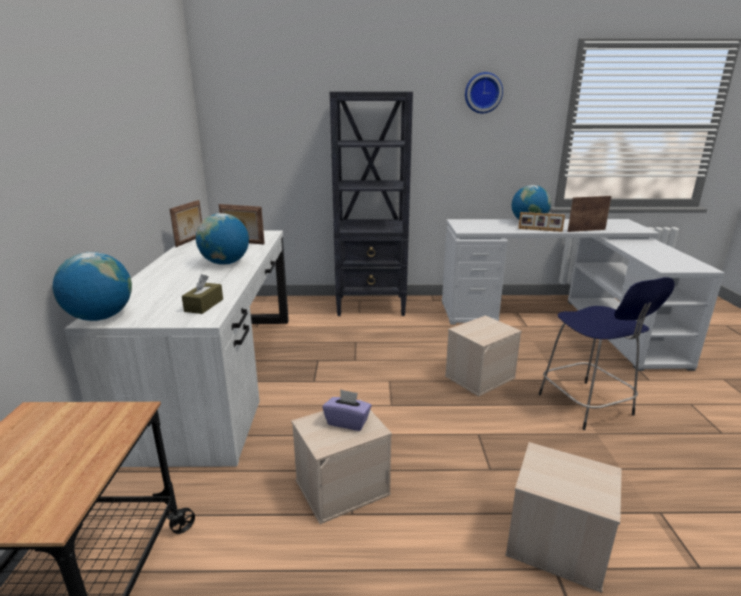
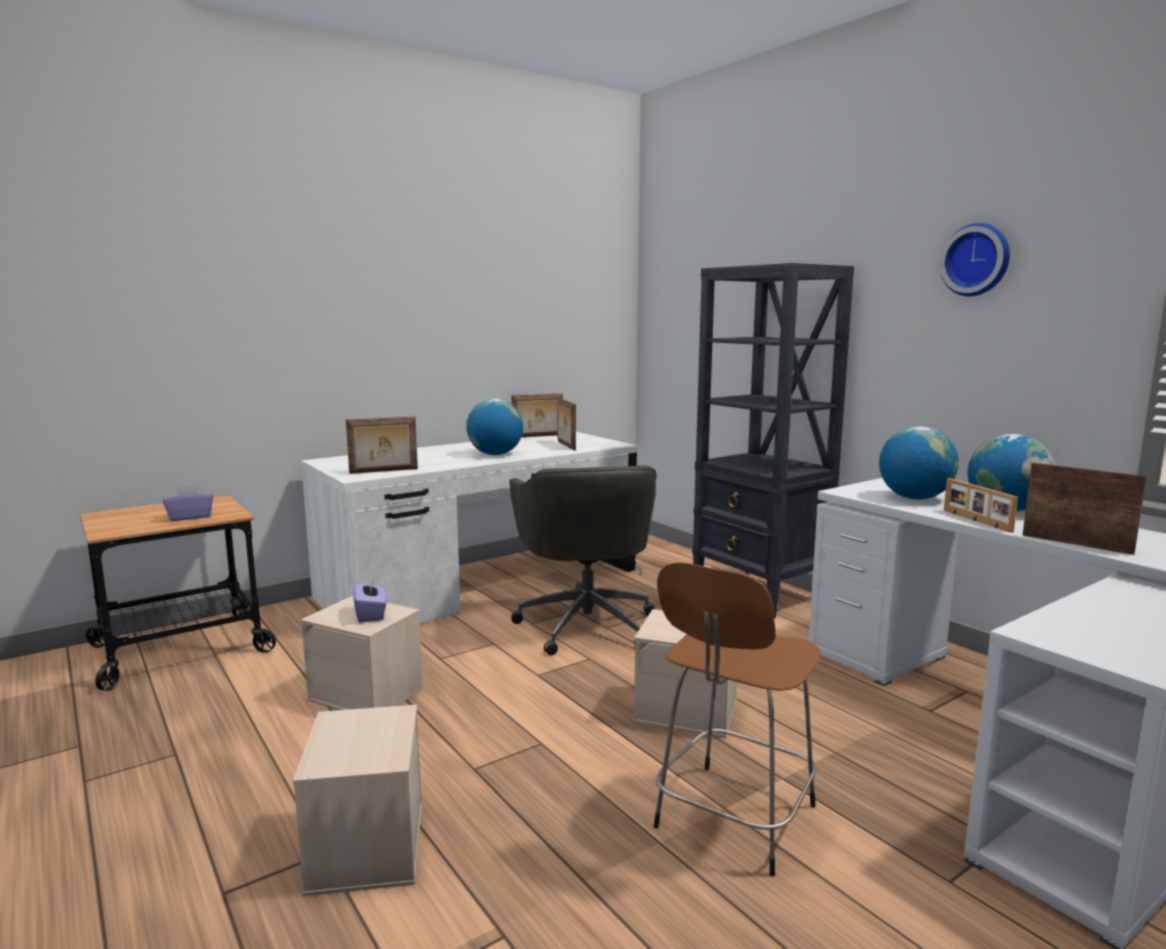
camera: 55 degrees right, 10 degrees down
(86, 441) = (190, 517): none -> purple tissue box
(100, 317) = (328, 460): globe -> globe (914, 498)
(204, 305) = (384, 471): brown tissue box -> picture frame
(341, 364) = (586, 624): none -> grey office chair
(587, 406) = (733, 819): blue stool -> brown stool

